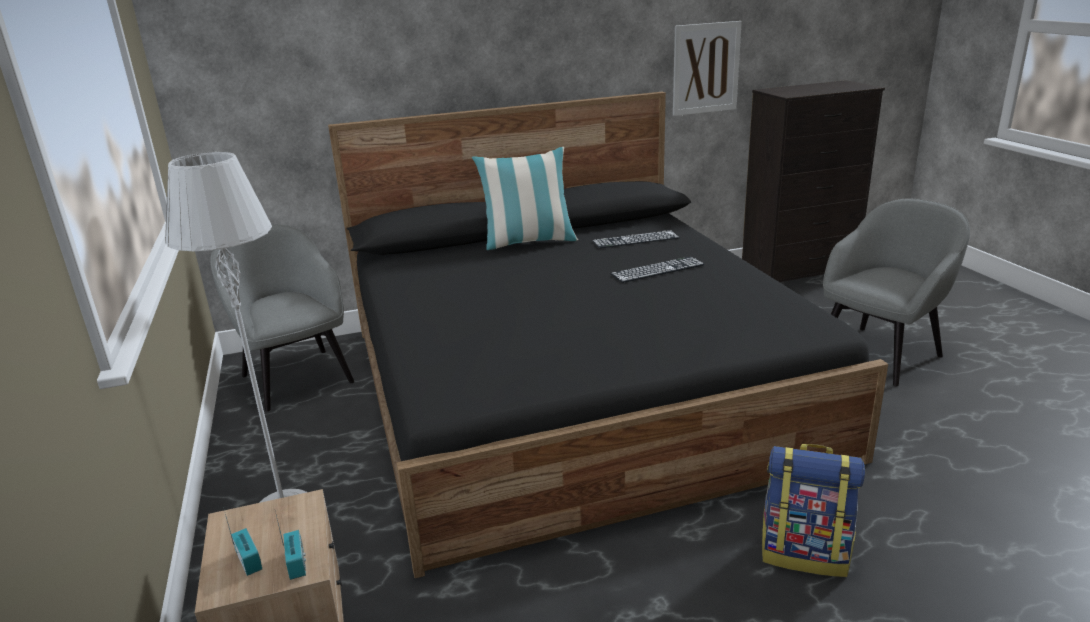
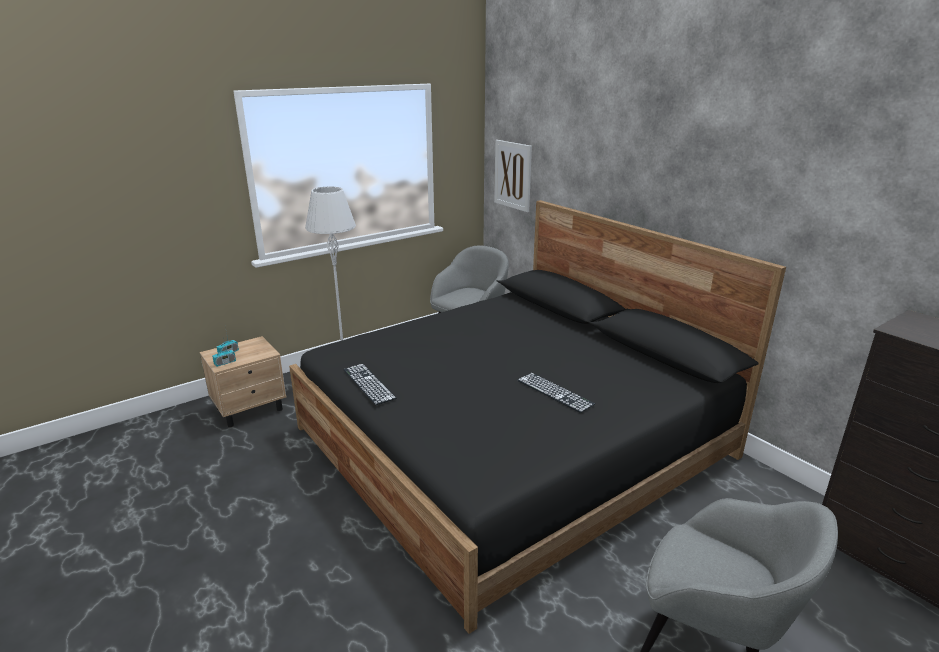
camera: 70 degrees right, 0 degrees up
(528, 242) = (580, 333): pillow -> none
(636, 239) = (622, 375): keyboard -> keyboard (368, 383)
(705, 68) = (857, 261): picture -> picture (513, 175)
(805, 553) = (333, 587): backpack -> none

